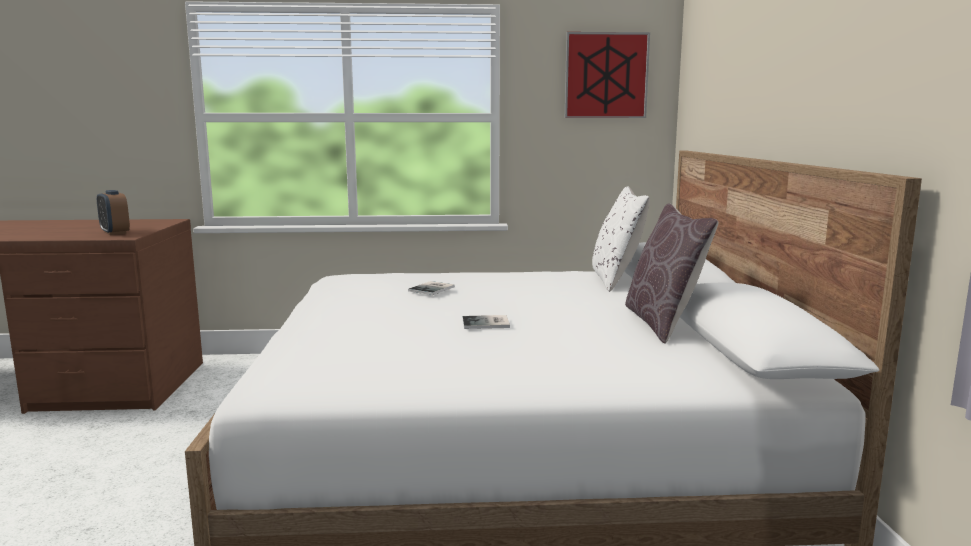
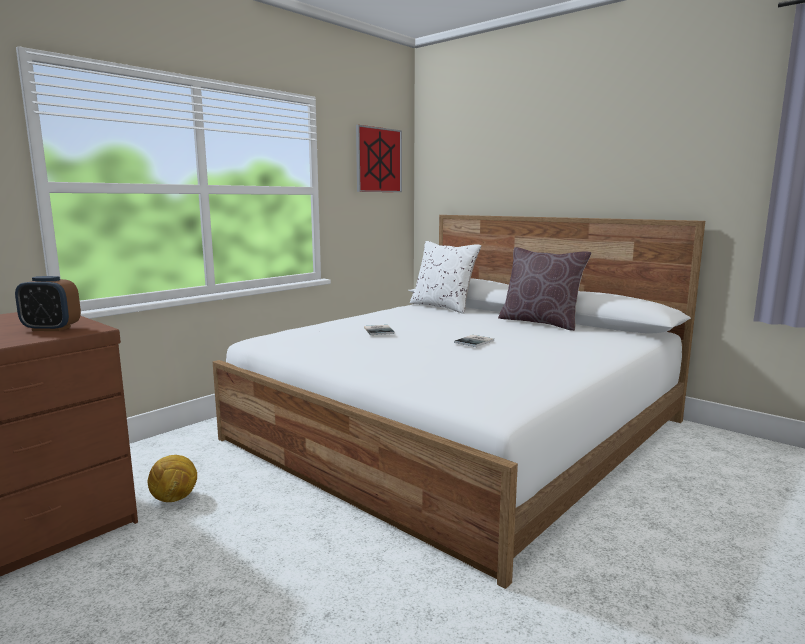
camera: 45 degrees left, 0 degrees up
(202, 404) = (175, 499): none -> football

